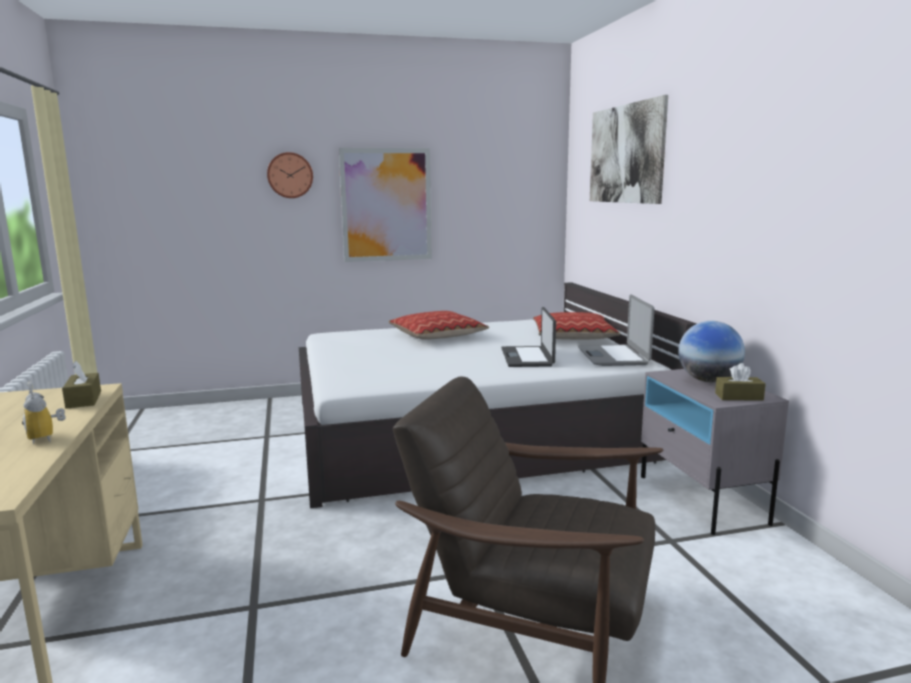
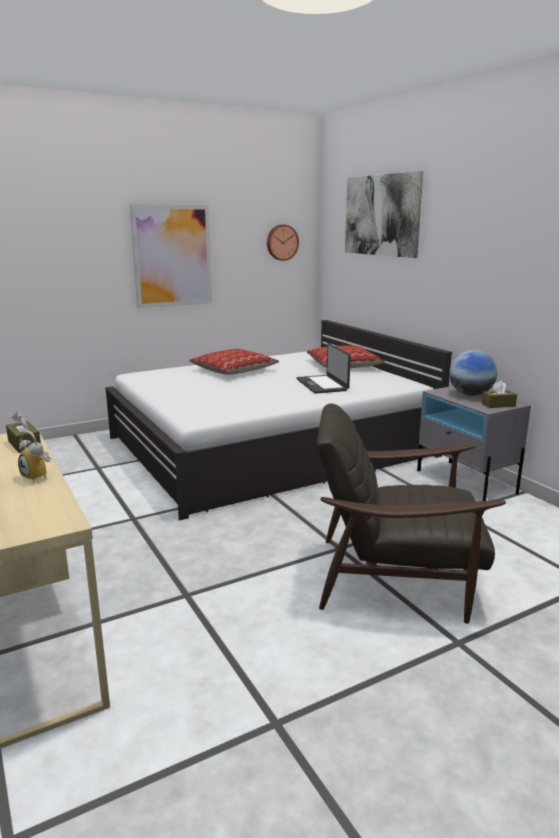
camera: 15 degrees left, 5 degrees up
(290, 175) = (87, 229): wall clock -> wall clock (282, 242)
(613, 356) = (386, 380): laptop -> none

